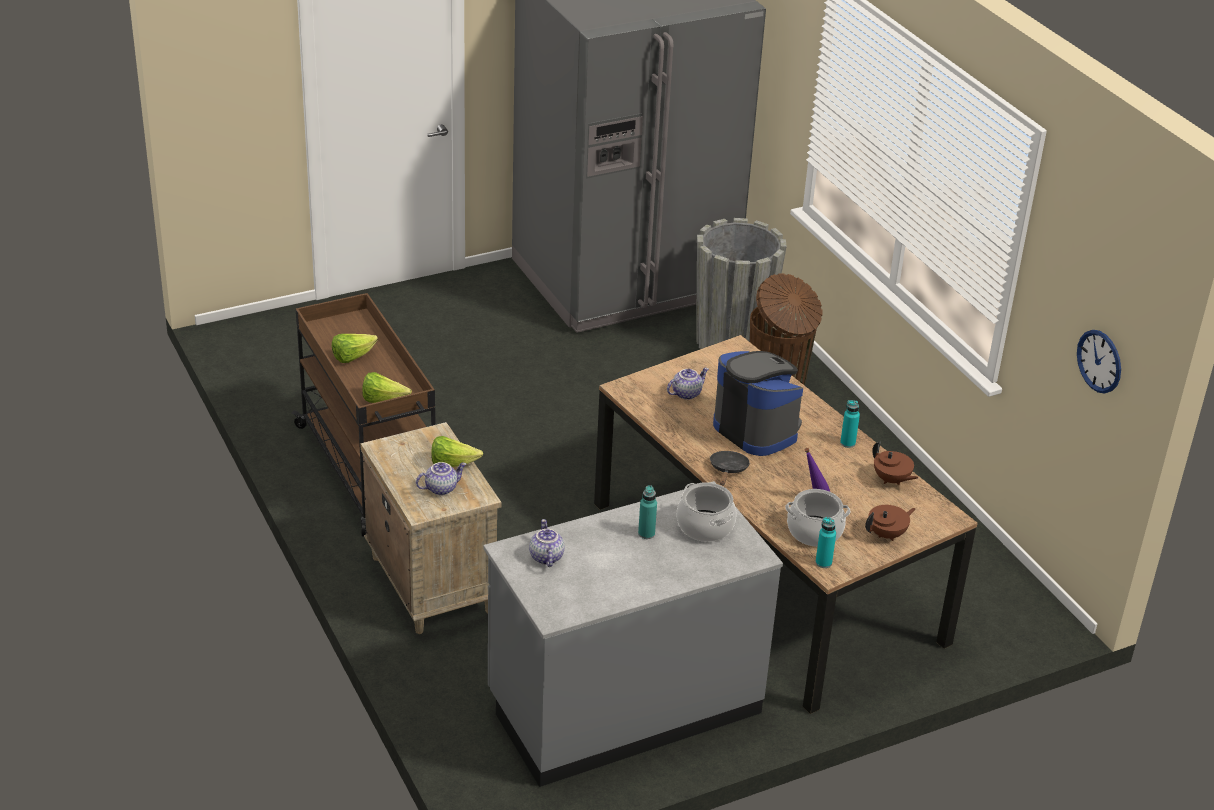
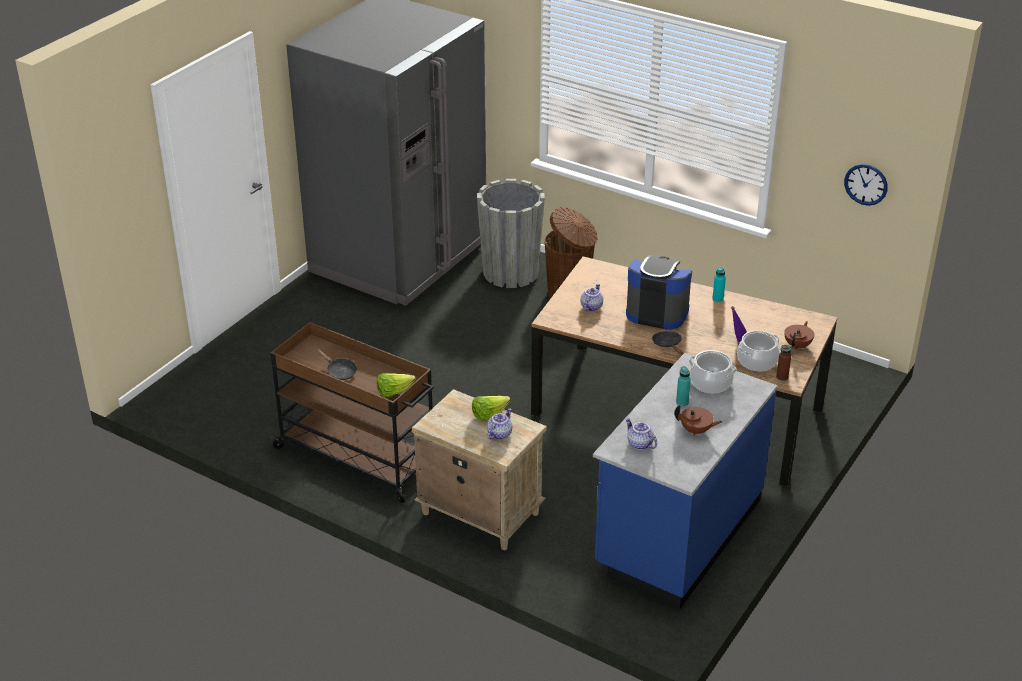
camera: 30 degrees left, 0 degrees up
(352, 357) = (339, 371): lettuce -> black frying pan
(623, 705) = (677, 534): grey counter -> blue counter
(823, 563) = (782, 378): turquoise bottle -> brown bottle
(891, 480) = (765, 311): brown teapot -> brown teapot (696, 431)

